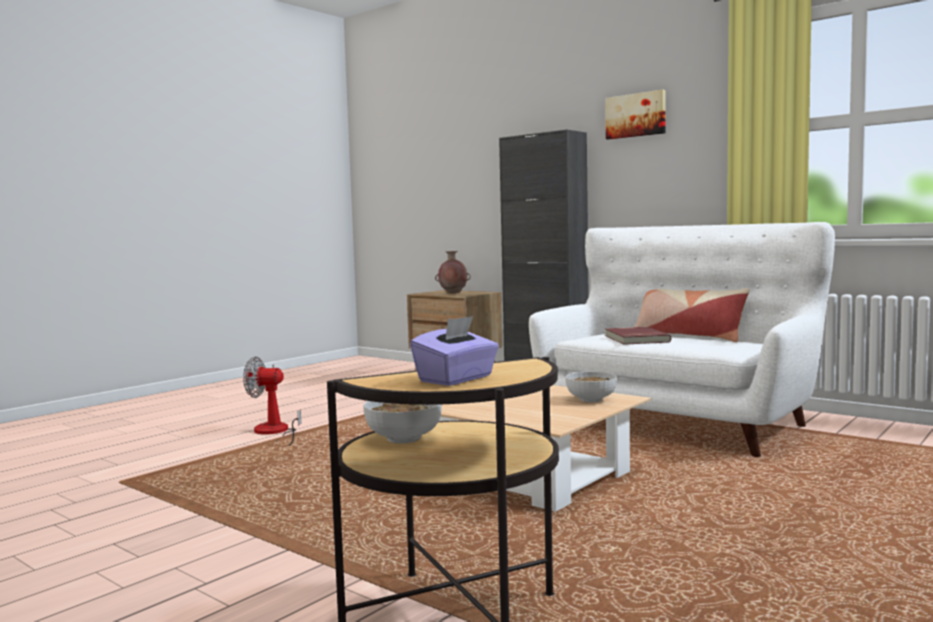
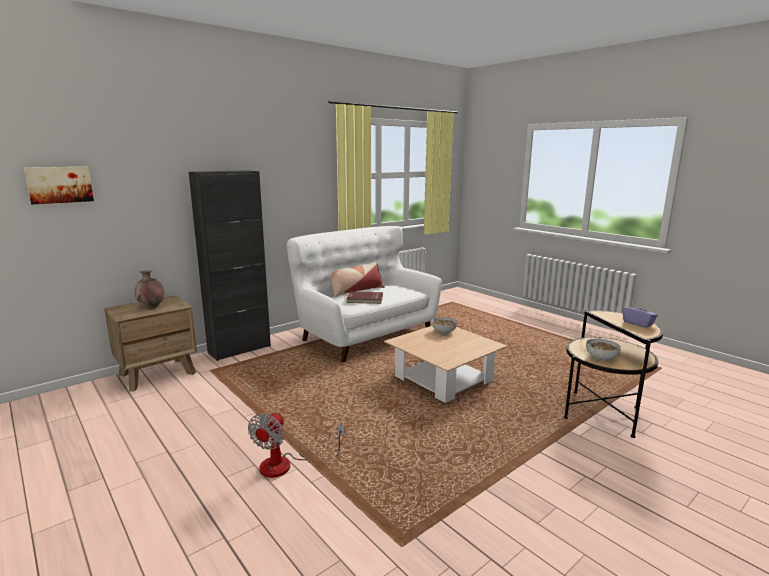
camera: 80 degrees left, 10 degrees up
(636, 115) = (277, 161): picture -> picture (59, 184)

